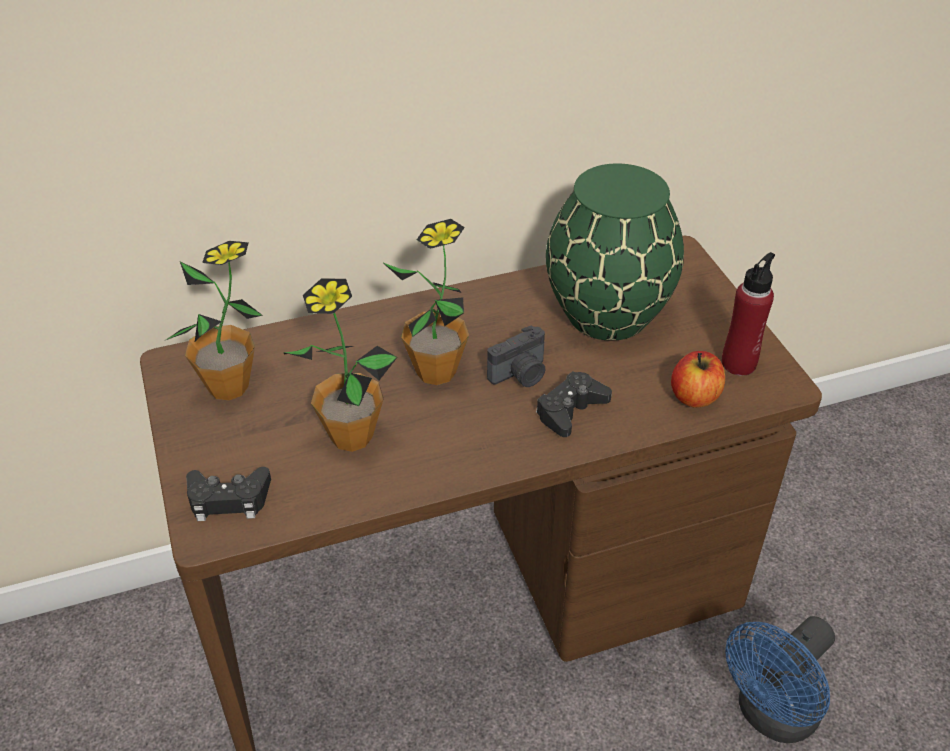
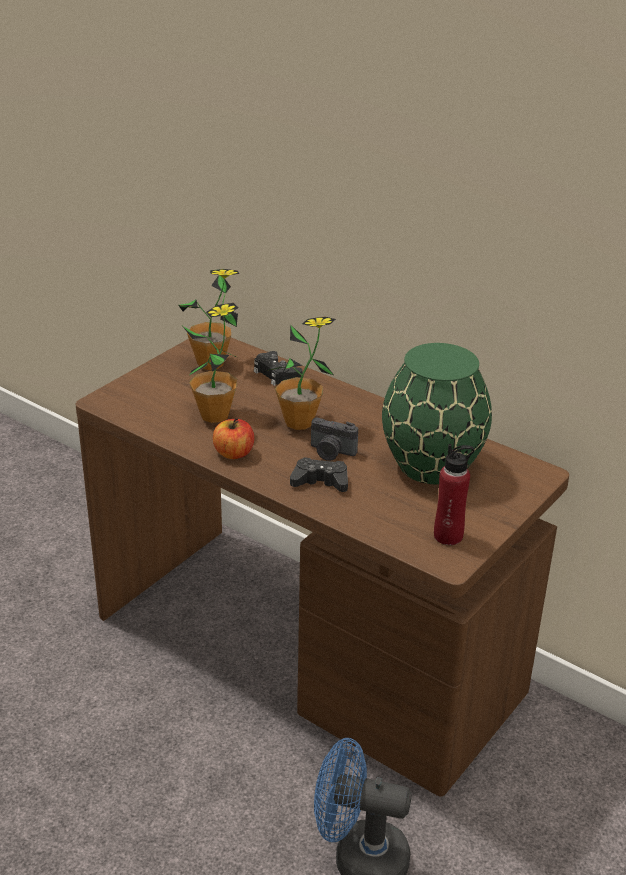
camera: 55 degrees right, 10 degrees down
(228, 499) = (130, 398): black game controller -> black game controller (276, 373)
(695, 396) = (390, 527): apple -> apple (233, 453)

